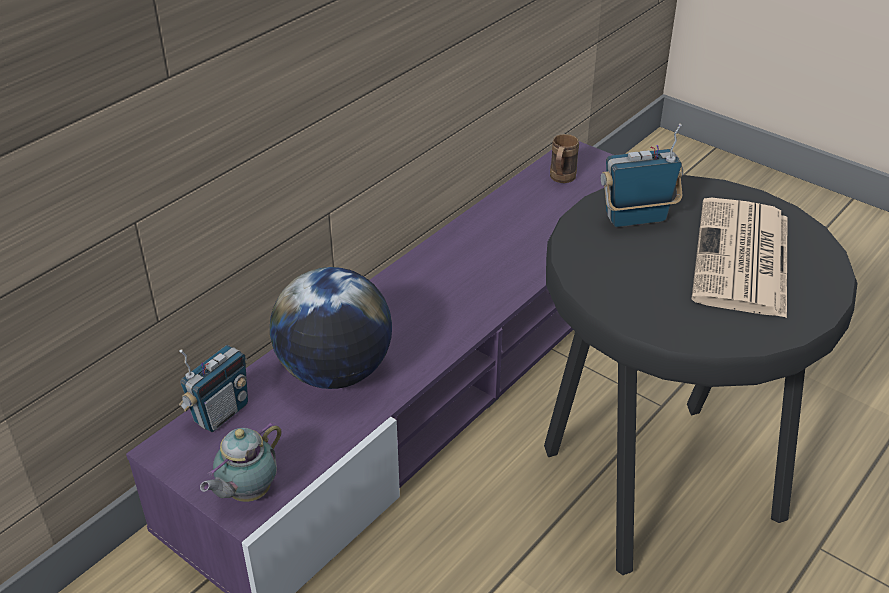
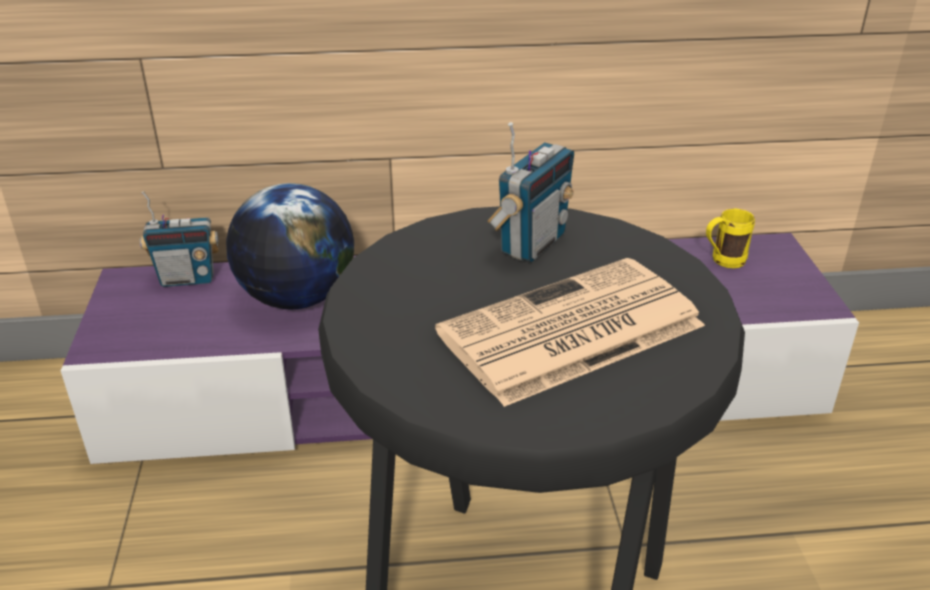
camera: 45 degrees right, 5 degrees down
(247, 493) = (116, 337): teapot -> none
(560, 179) = (722, 261): brown mug -> yellow mug
(636, 219) = (531, 243): radio -> radio turned 90 degrees clockwise

